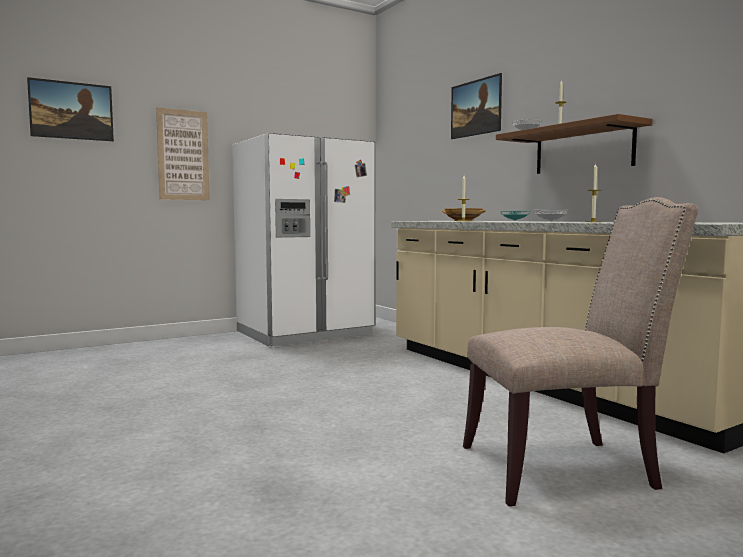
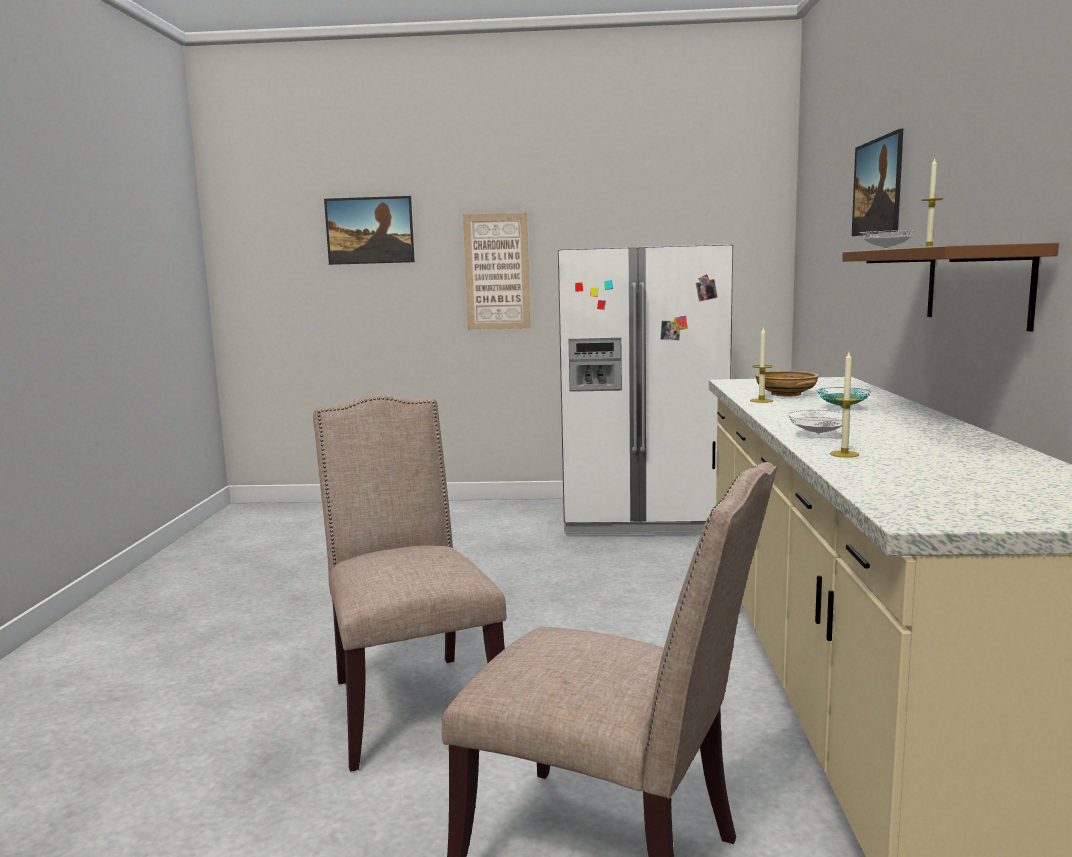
camera: 35 degrees right, 5 degrees up
(319, 438) = (411, 702): none -> beige chair

